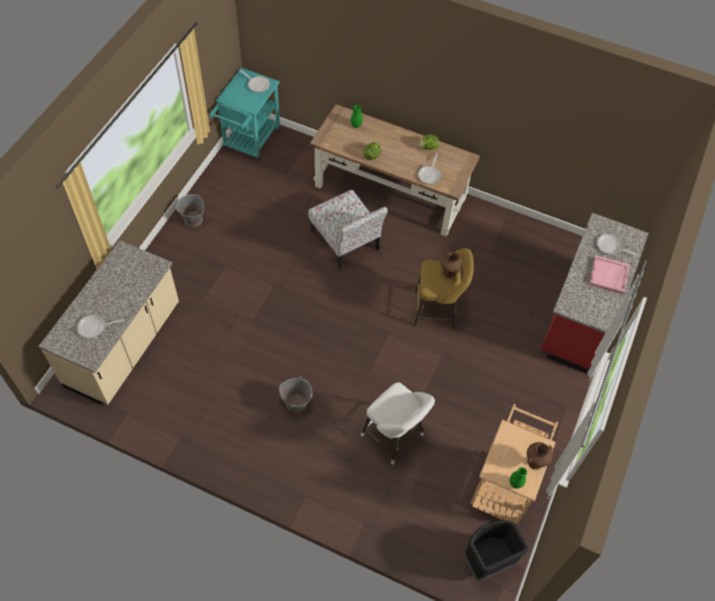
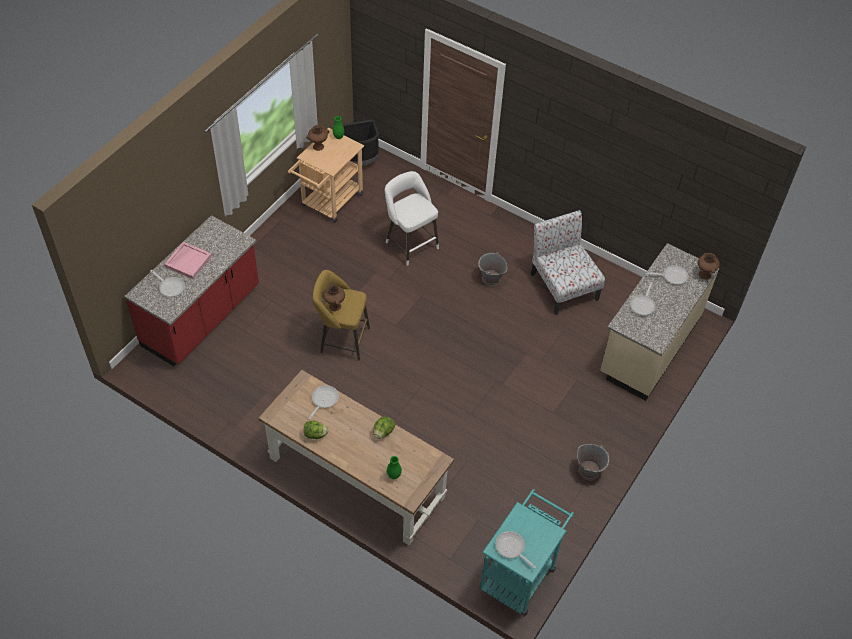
camera: 170 degrees left, 5 degrees down
(58, 334) = (704, 274): none -> brown vase
(132, 289) = (643, 305): none -> frying pan
(345, 241) = (420, 423): chair -> chair (563, 285)

